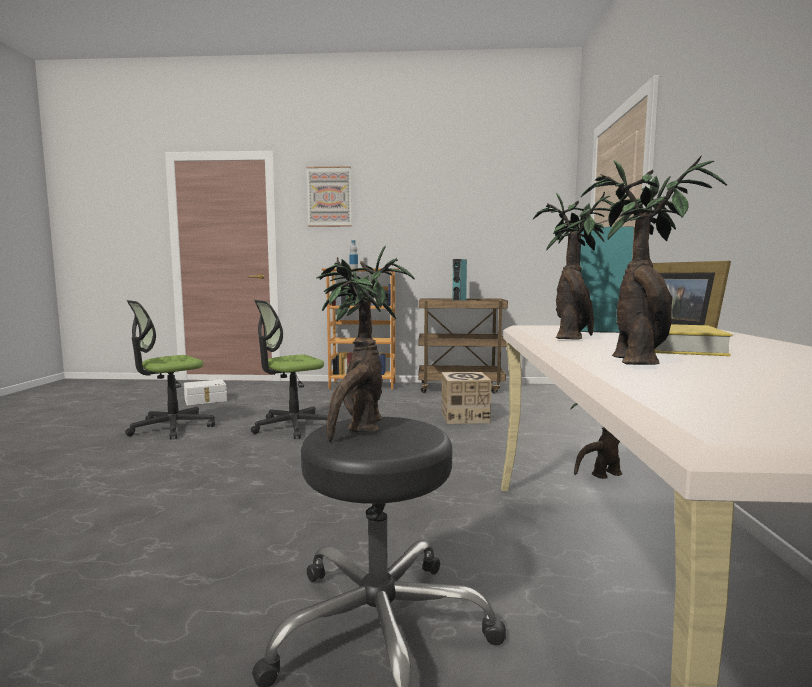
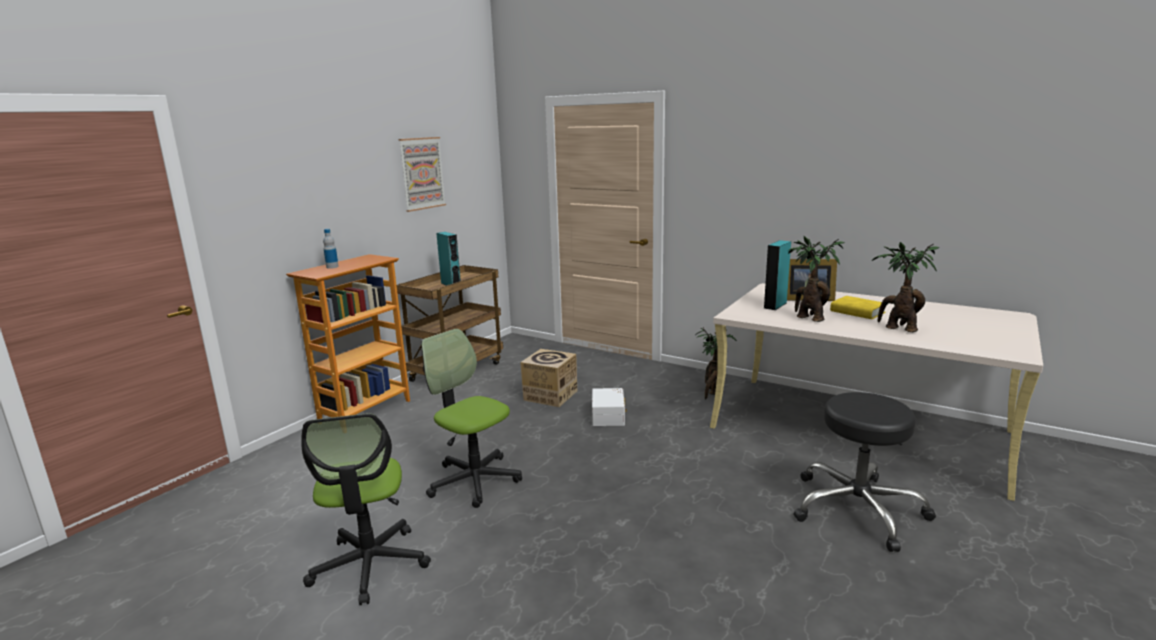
camera: 60 degrees left, 10 degrees up
(206, 400) = (258, 528): white storage box -> white storage box (609, 415)
(292, 426) = (474, 480): office chair -> office chair turned 135 degrees clockwise
(329, 197) = (269, 168): picture -> picture (422, 173)
(360, 428) = (858, 409): potted plant -> none

